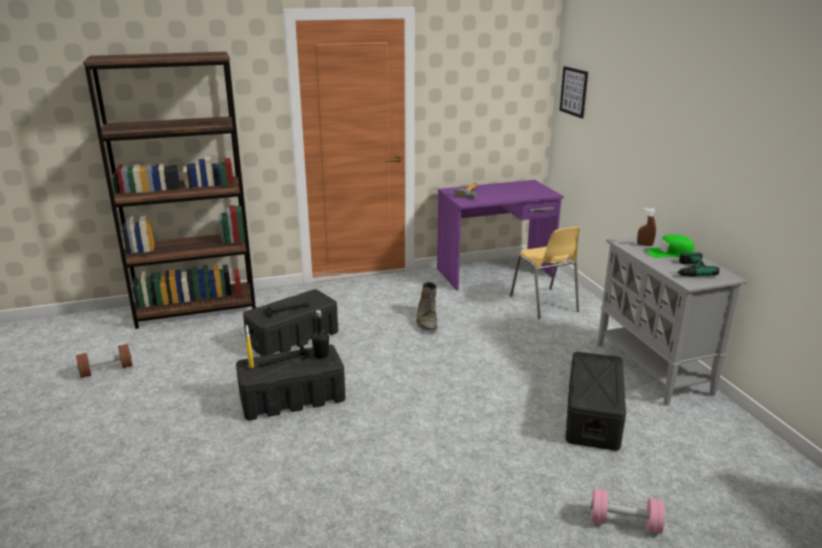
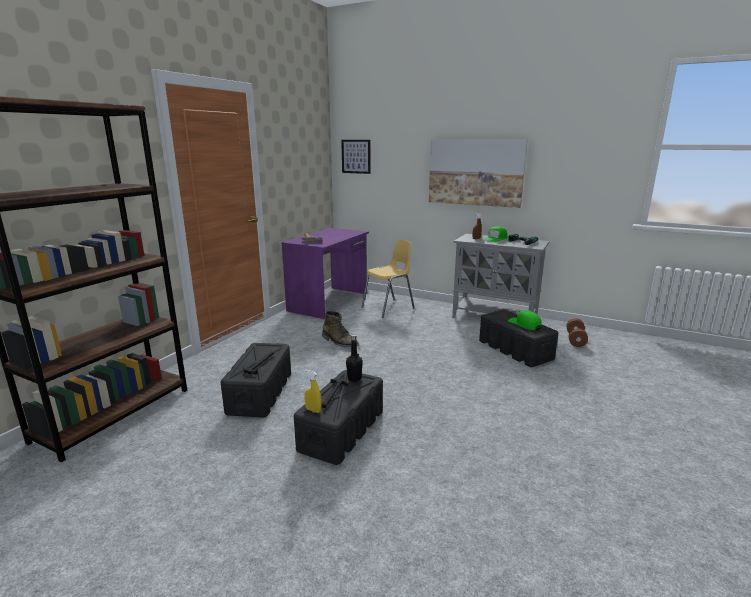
camera: 45 degrees left, 5 degrees down
(106, 370) = (97, 515): brown dumbbell -> brown dumbbell (575, 340)
(544, 304) = (389, 308): yellow chair -> yellow chair turned 60 degrees counterclockwise
(599, 385) = (524, 324): none -> green cap
(625, 523) = (617, 388): pink dumbbell -> none
(682, 145) = (475, 172): none -> picture

